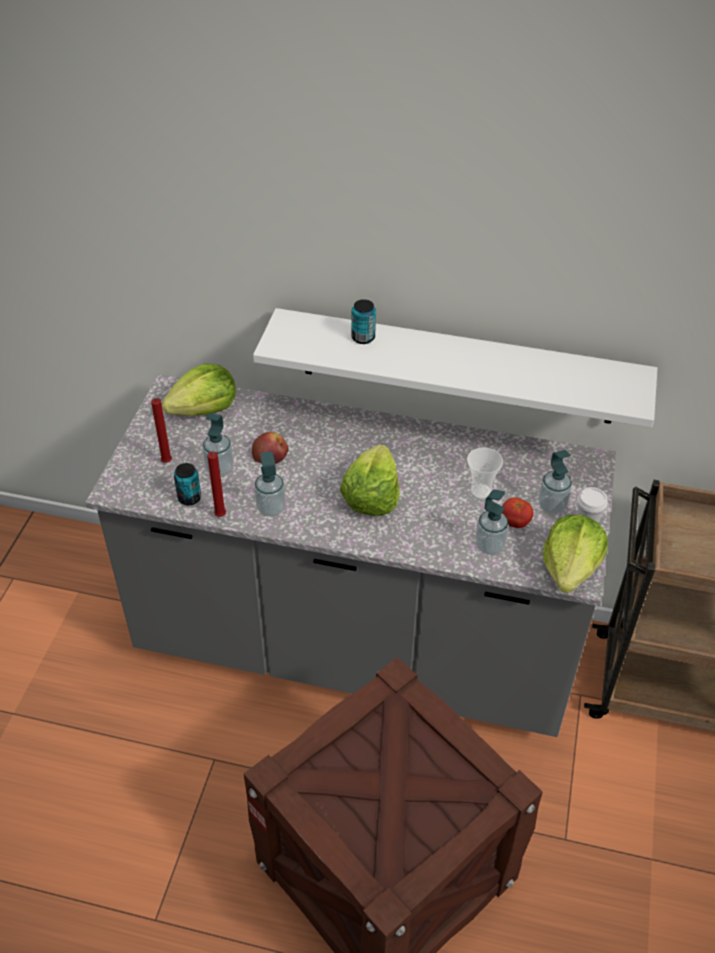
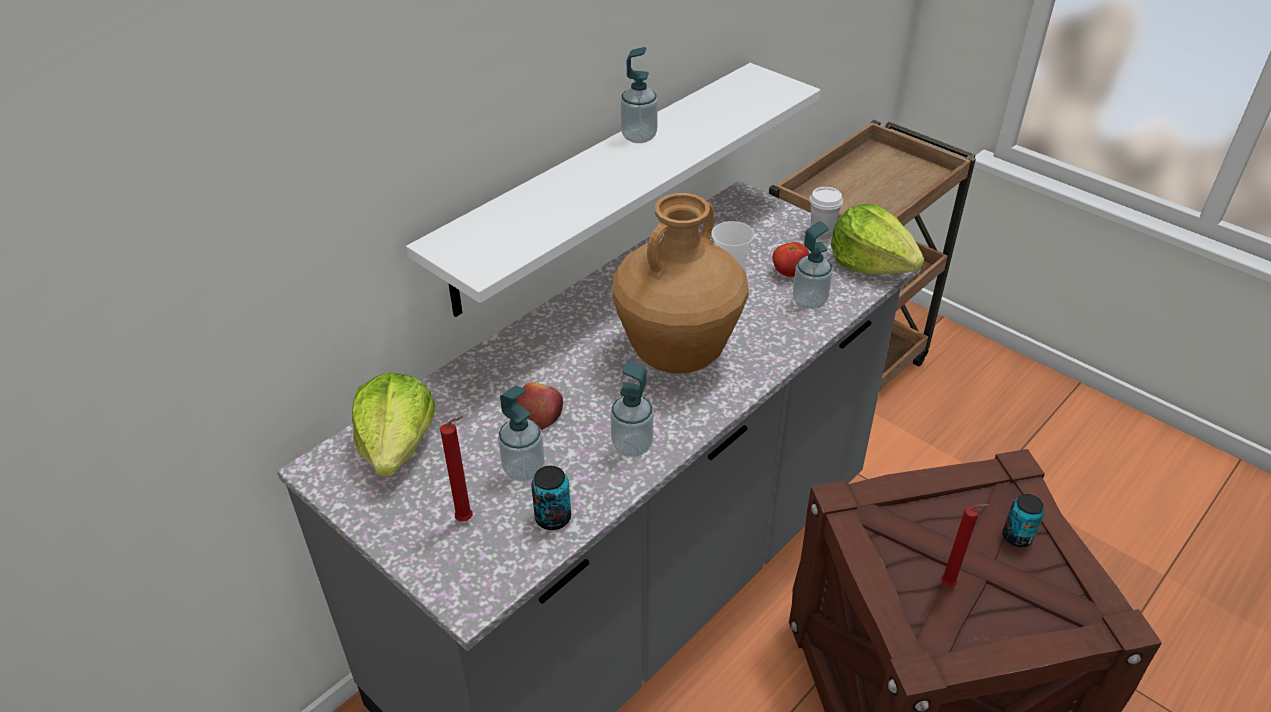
camera: 60 degrees left, 5 degrees down
(220, 517) = (612, 498): red candle -> red candle (950, 585)
(363, 338) = (536, 201): can -> can (1017, 537)
(371, 496) = (677, 356): lettuce -> brown vase
(551, 505) = (782, 242): soap dispenser -> soap dispenser (639, 137)

